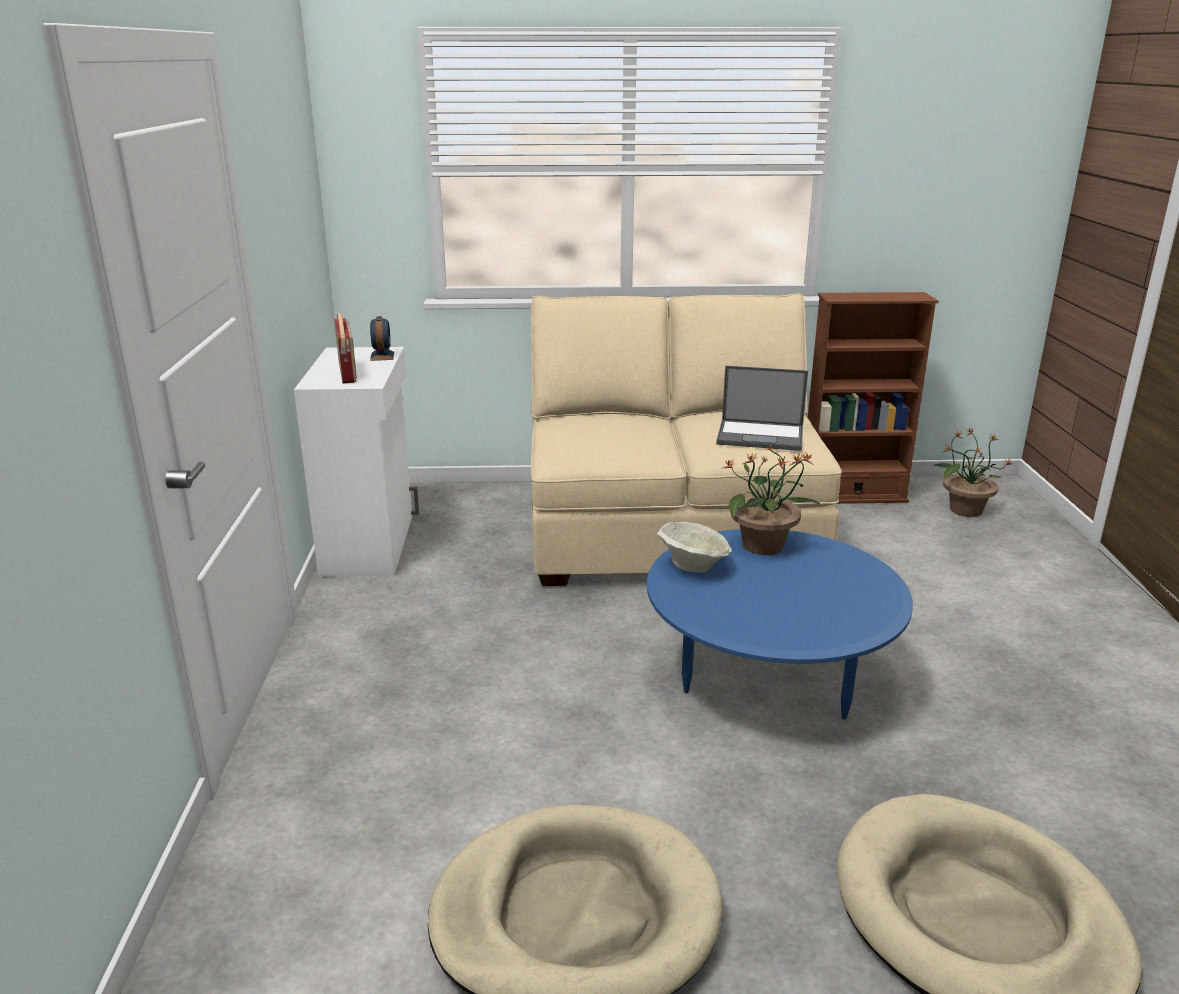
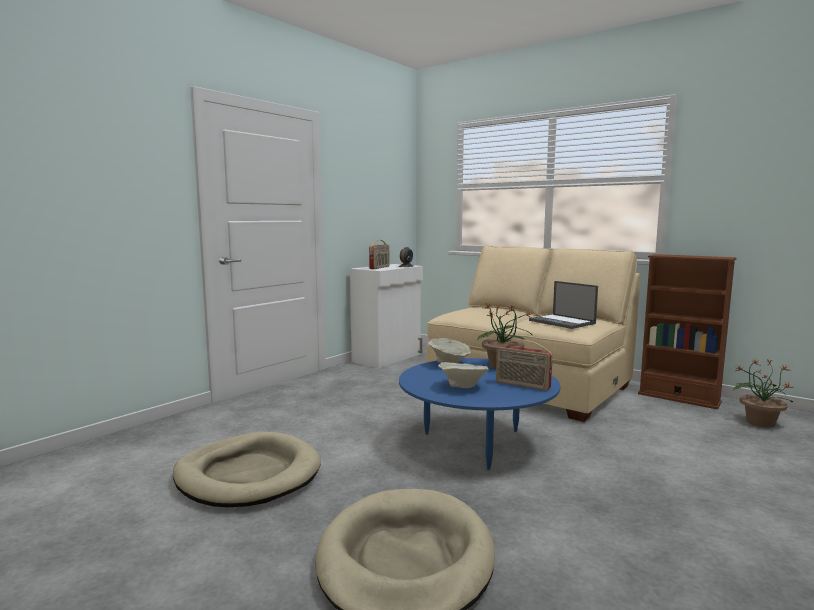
camera: 40 degrees right, 15 degrees down
(799, 614) = (462, 387): none -> beige bowl
(853, 579) = (522, 385): none -> radio

